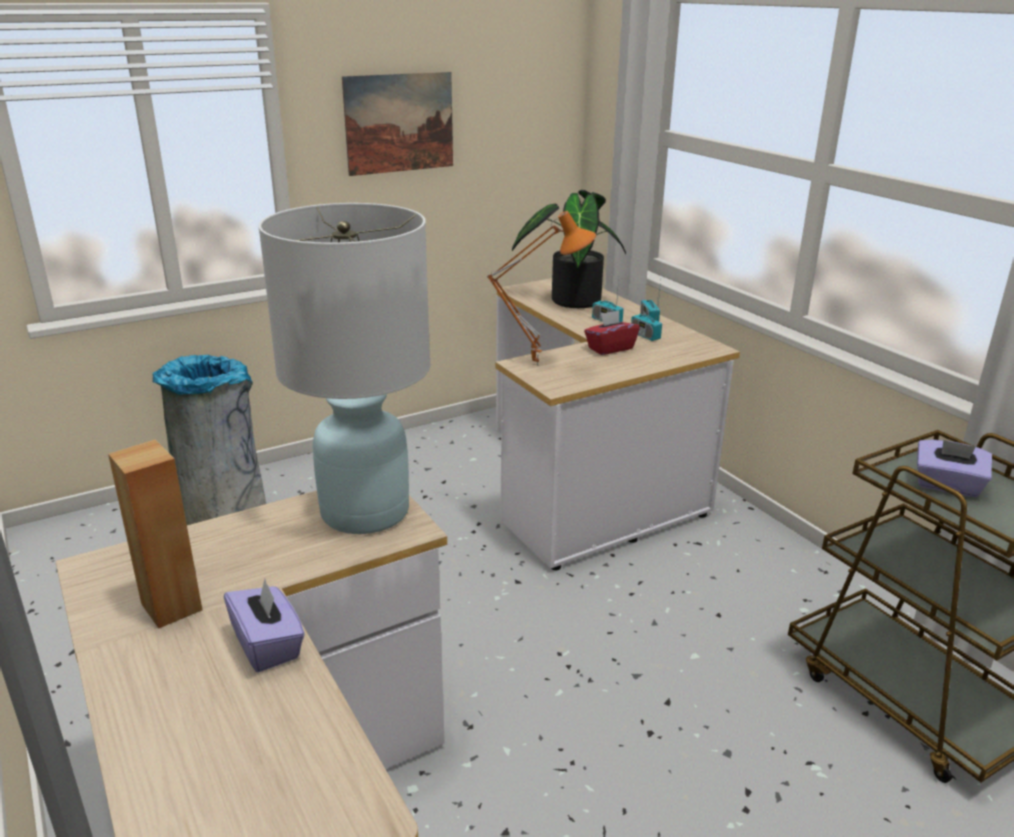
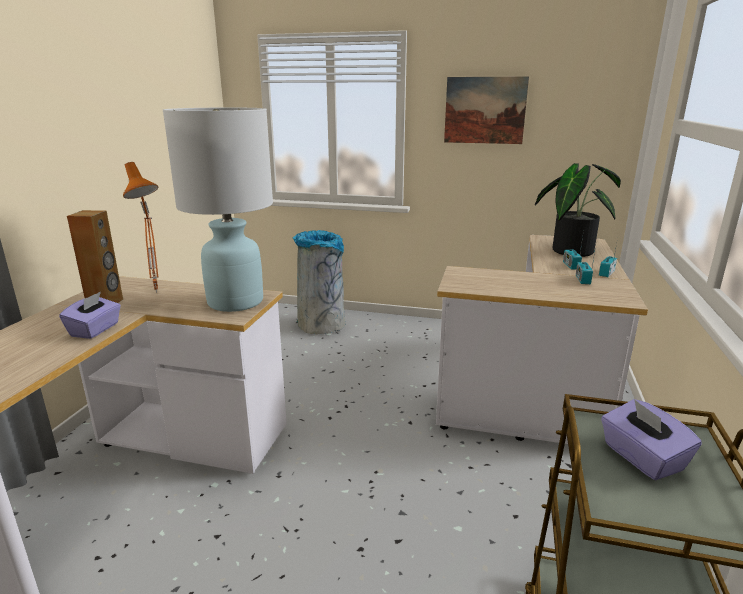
camera: 45 degrees right, 5 degrees down
(537, 364) = (469, 273): orange table lamp -> orange table lamp (159, 291)
(610, 348) = (538, 279): red tissue box -> none

